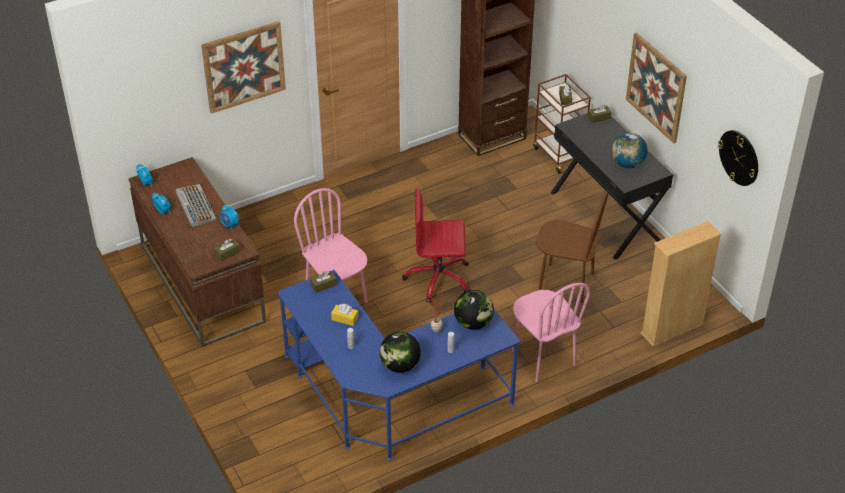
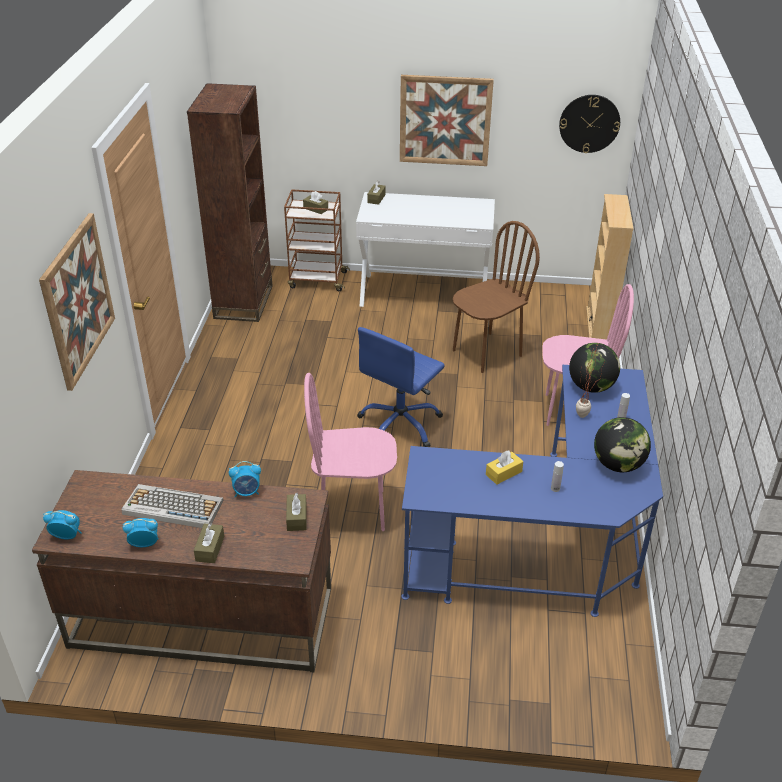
camera: 55 degrees left, 5 degrees down
(323, 285) = (430, 465): brown tissue box -> brown tissue box (210, 548)
(438, 279) = (400, 425): red office chair -> blue office chair
(605, 215) = (424, 293): black desk -> white desk
(628, 164) = (456, 212): globe -> none

